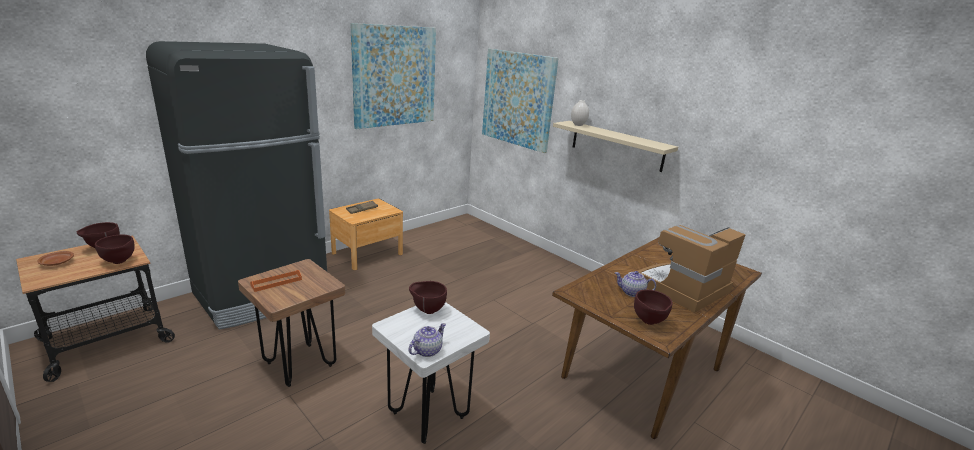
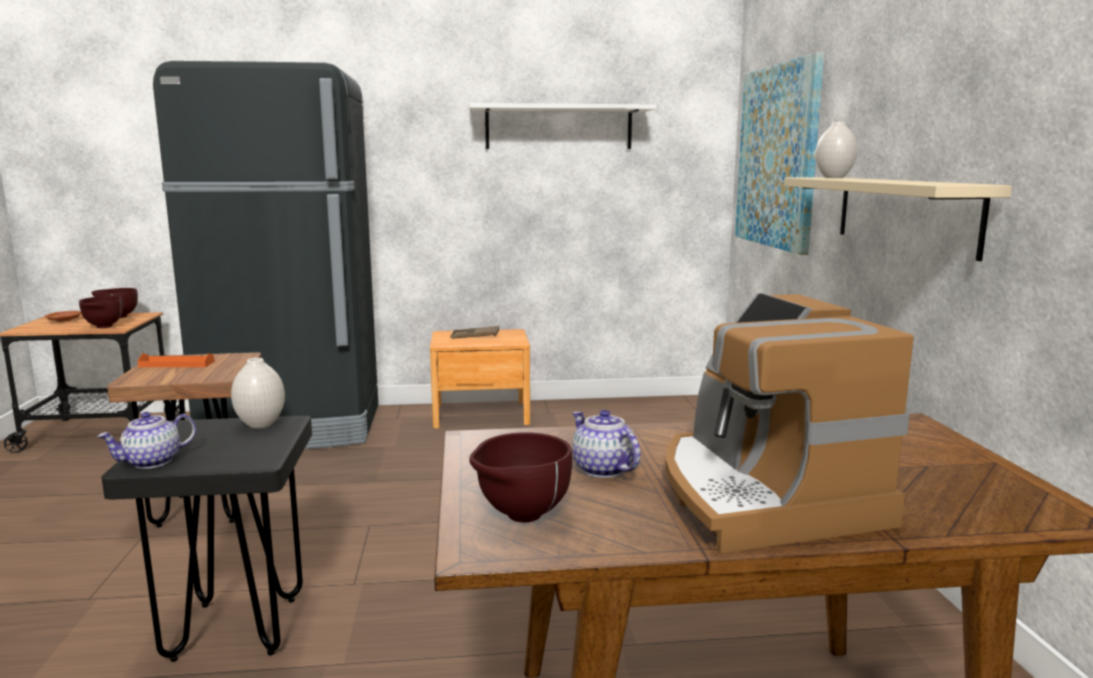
camera: 40 degrees right, 10 degrees down
(394, 76) = (559, 127): picture -> white shelf
(427, 310) = (260, 425): brown bowl -> white vase
(427, 350) = (152, 462): teapot -> teapot turned 150 degrees clockwise
(428, 415) = (236, 628): white stool -> black stool
(683, 288) = (761, 495): coffee machine -> coffee machine turned 105 degrees counterclockwise

